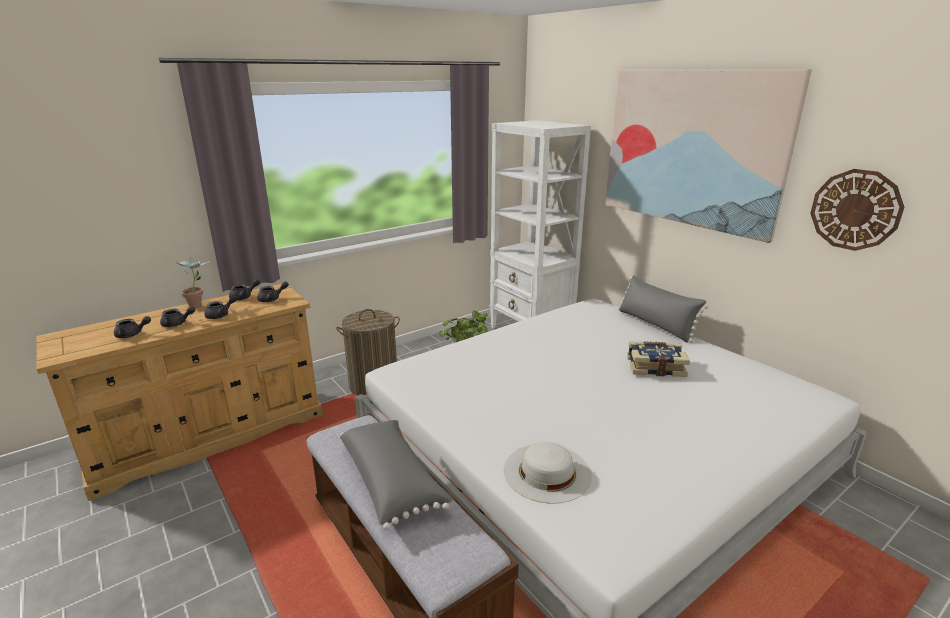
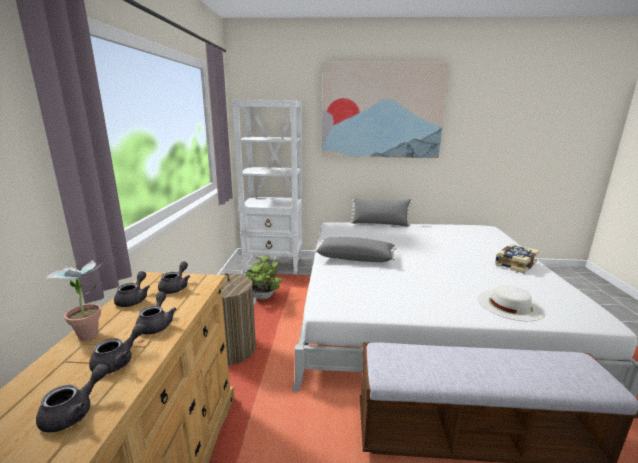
camera: 50 degrees left, 5 degrees down
(392, 481) = (483, 364): grey pillow -> grey pillow (355, 258)
(655, 366) = (425, 240): book -> book (514, 264)
(855, 210) = (476, 133): wall clock -> none

